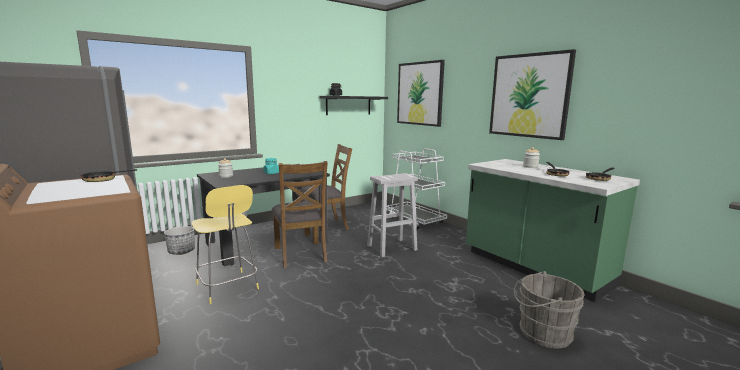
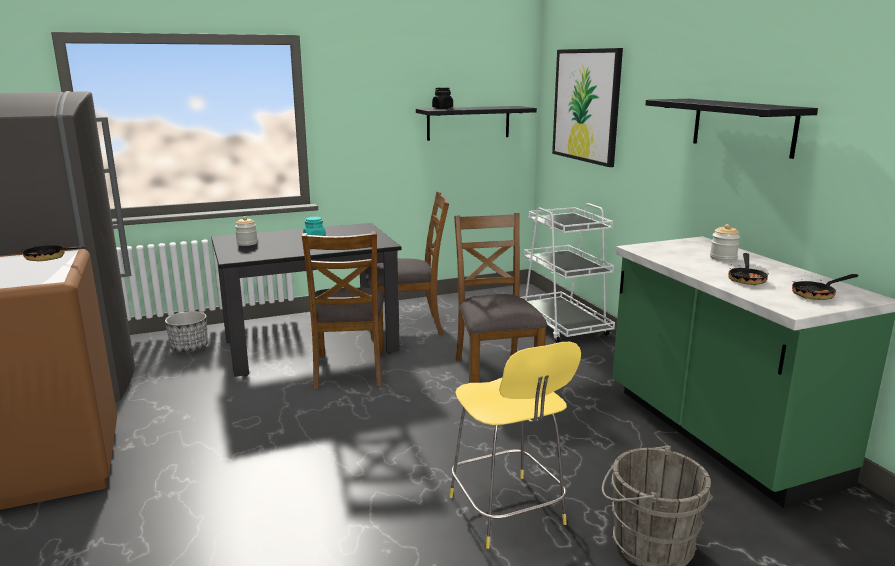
camera: 15 degrees right, 5 degrees up
(228, 287) = (226, 409): yellow stool -> yellow stool (508, 513)
(392, 247) = (495, 372): white stool -> brown chair
(529, 95) = (742, 126): picture -> black shelf

